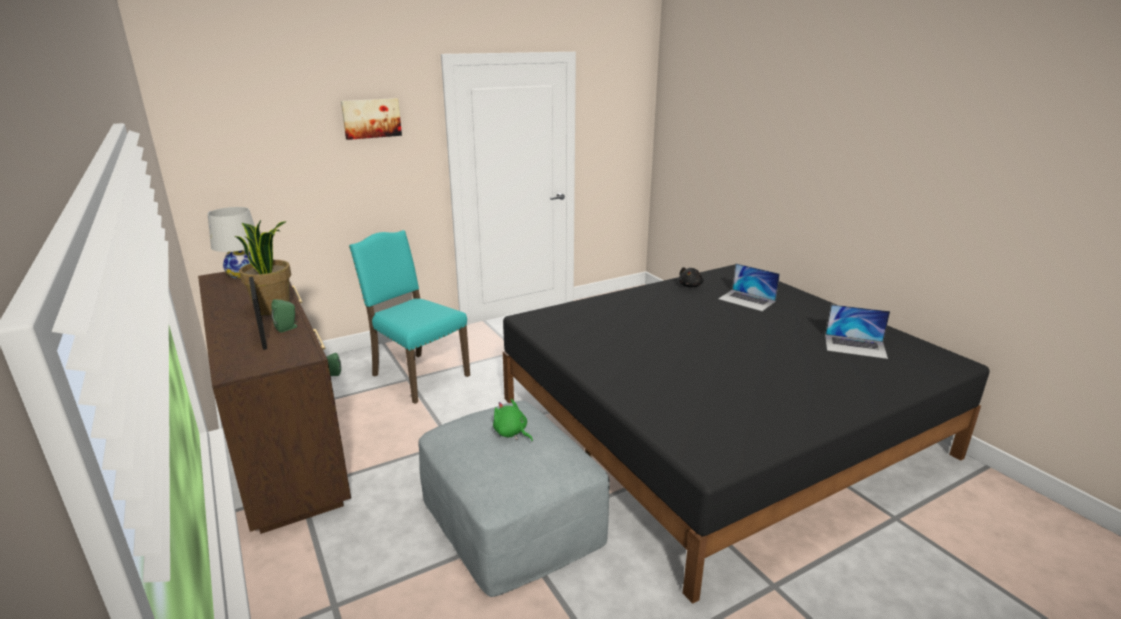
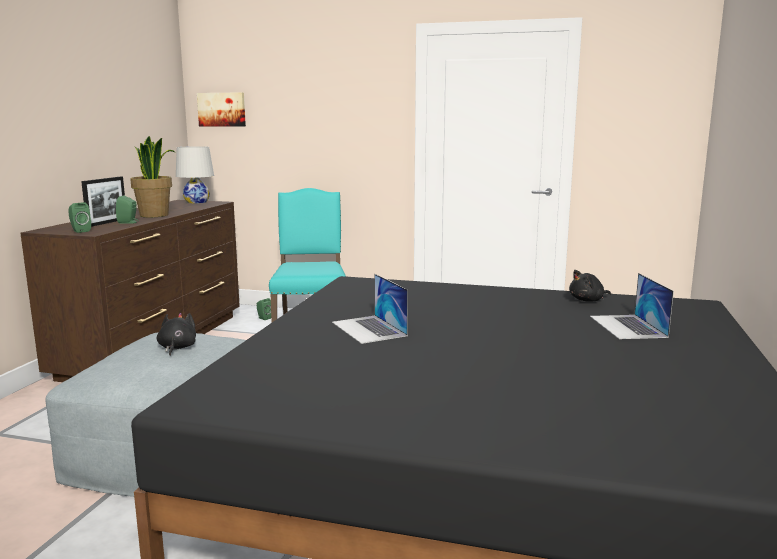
camera: 45 degrees right, 10 degrees down
(281, 358) = (80, 231): none -> green speaker
(371, 118) = (342, 85): picture -> picture (222, 109)
(511, 433) = (177, 348): green plush toy -> black plush toy
(855, 346) = (663, 404): laptop -> laptop (369, 329)

